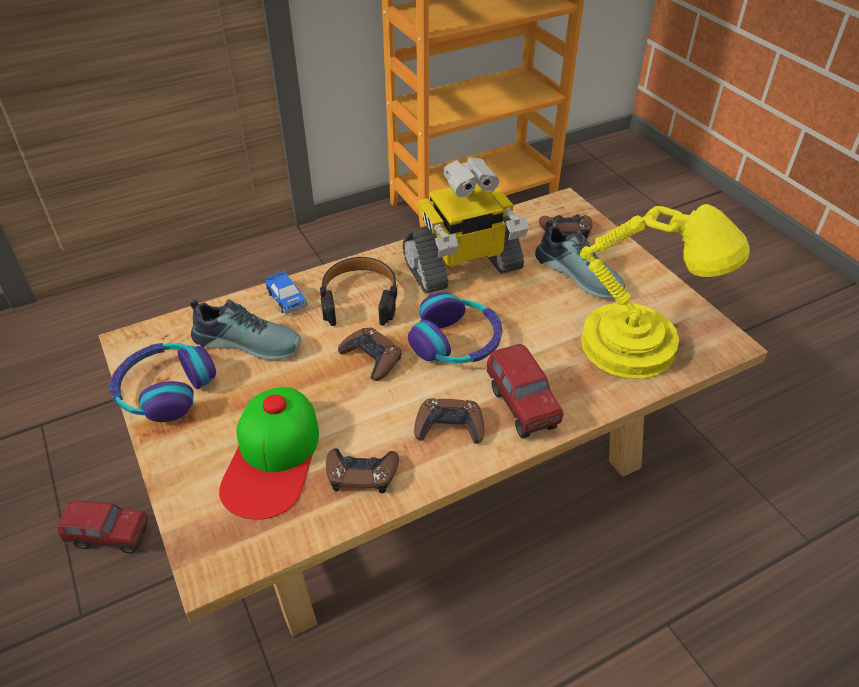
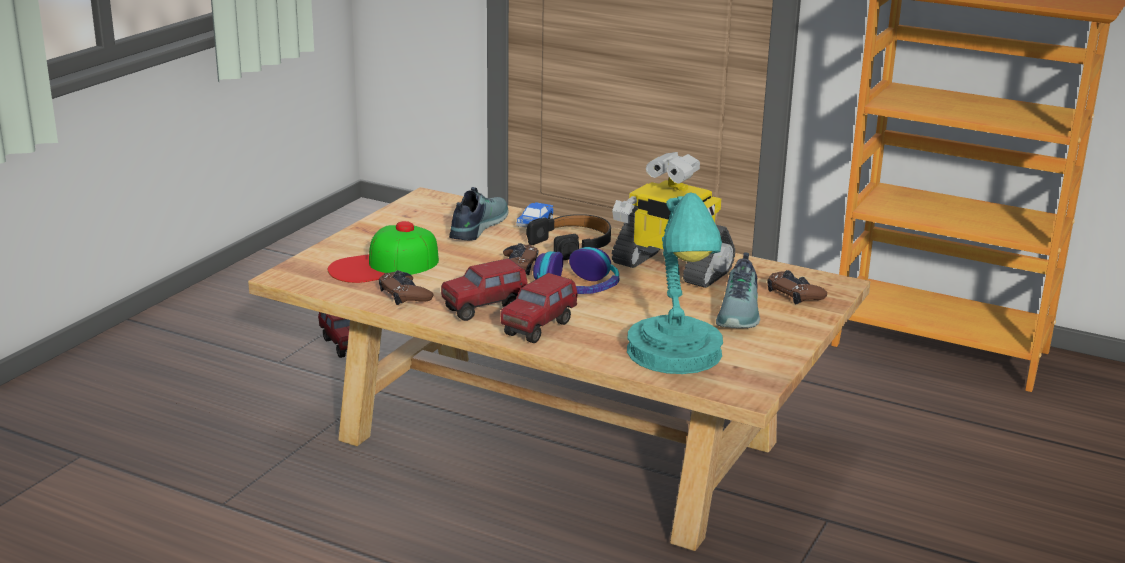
camera: 55 degrees right, 20 degrees down
(165, 390) = (399, 219): headphones -> none
(249, 341) = (476, 226): shoe -> shoe turned 135 degrees counterclockwise
(449, 426) = (484, 309): brown game controller -> toy truck
(636, 348) = (676, 356): yellow table lamp -> turquoise table lamp

